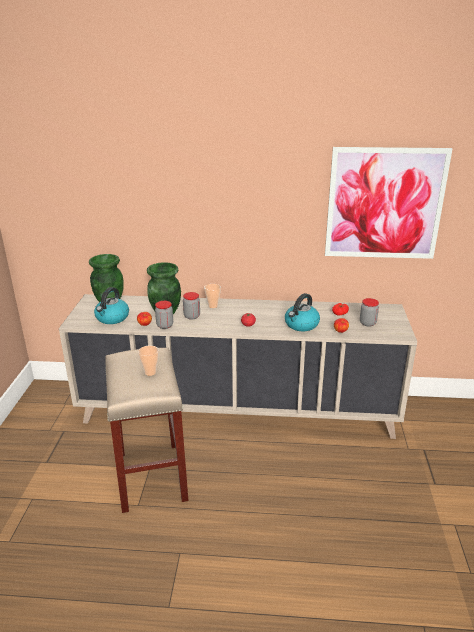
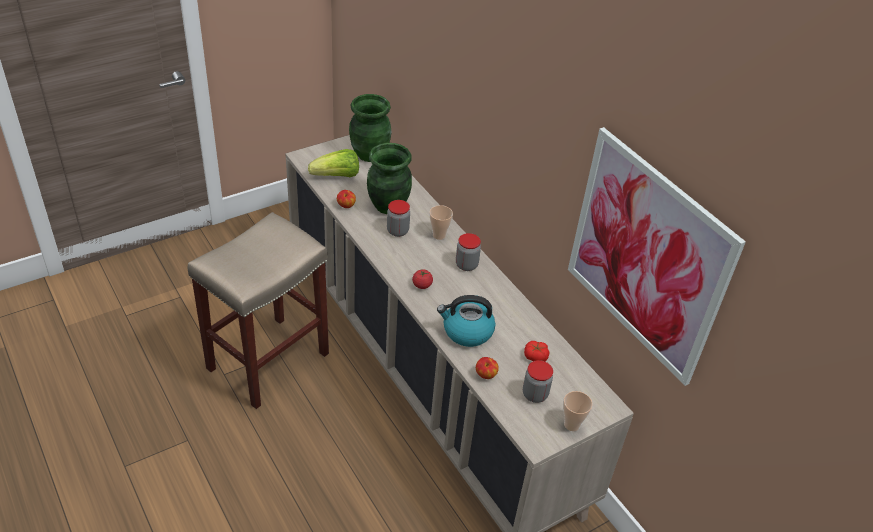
camera: 50 degrees right, 15 degrees up
(112, 318) = (337, 176): kettle -> lettuce
(150, 372) = (263, 259): cup -> cup (571, 424)
(165, 325) = (357, 221): jar -> jar (466, 265)

